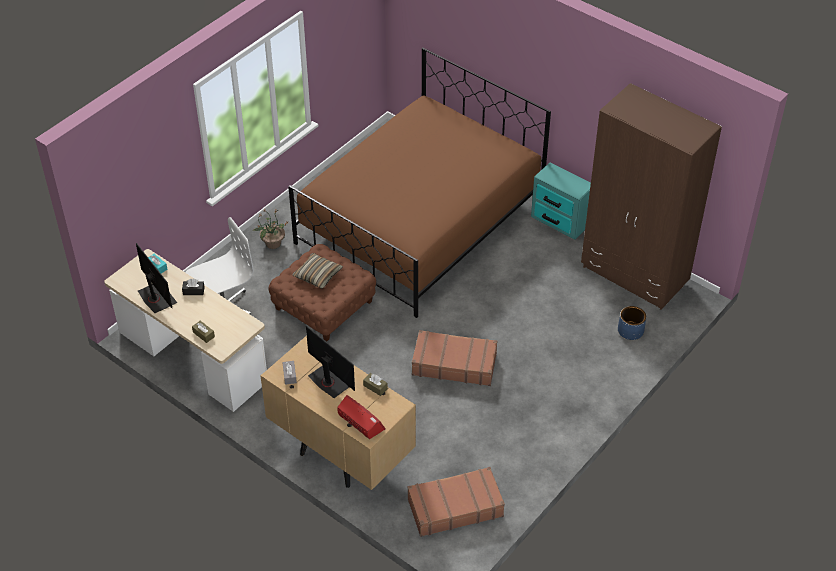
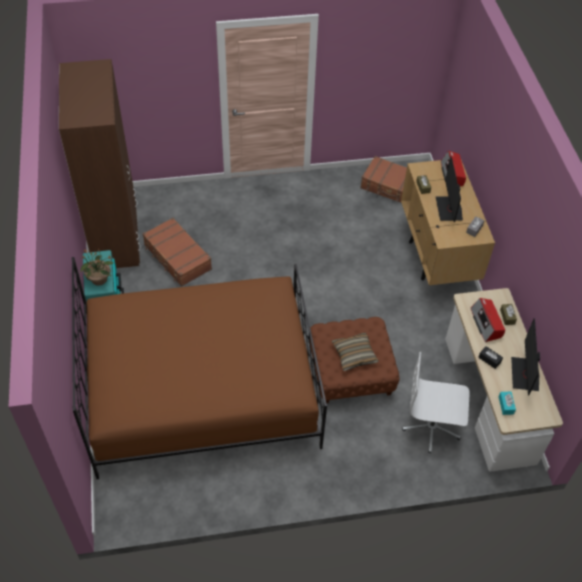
camera: 140 degrees left, 5 degrees up
(217, 317) = (486, 323): none -> radio
(272, 243) = (339, 462): potted plant -> potted plant (99, 280)
(454, 364) = (305, 263): brown suitcase -> brown suitcase (177, 257)
(630, 331) = (171, 207): blue planter -> none

